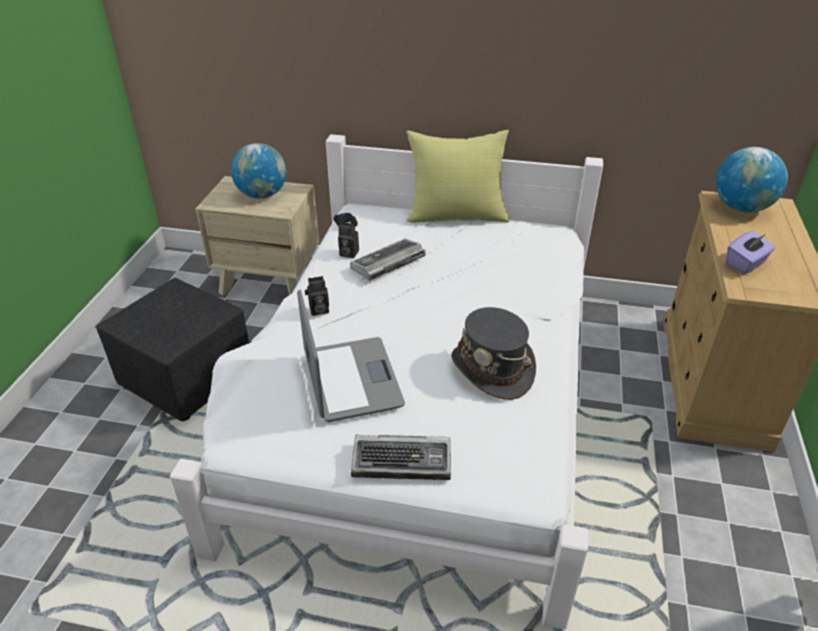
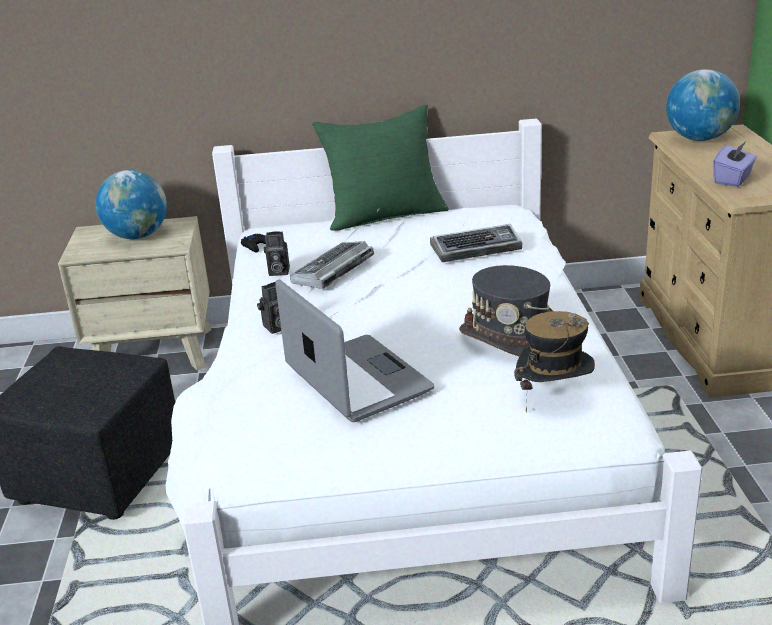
camera: 15 degrees left, 10 degrees down
(403, 461) = (462, 438): keyboard -> keyboard (477, 249)
(457, 215) = (385, 215): yellow pillow -> green pillow
(496, 442) = (554, 398): none -> hat

